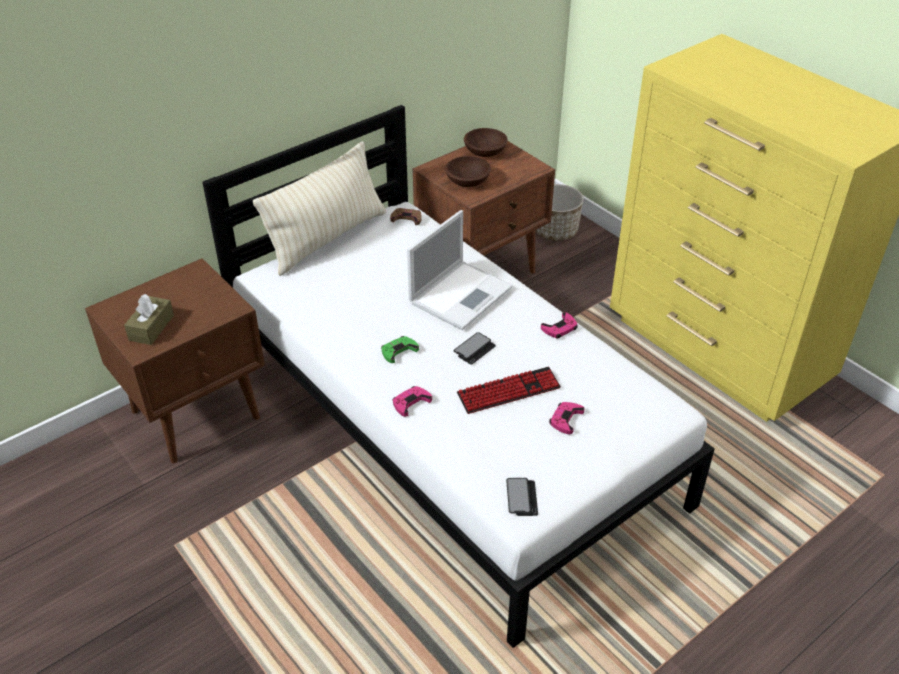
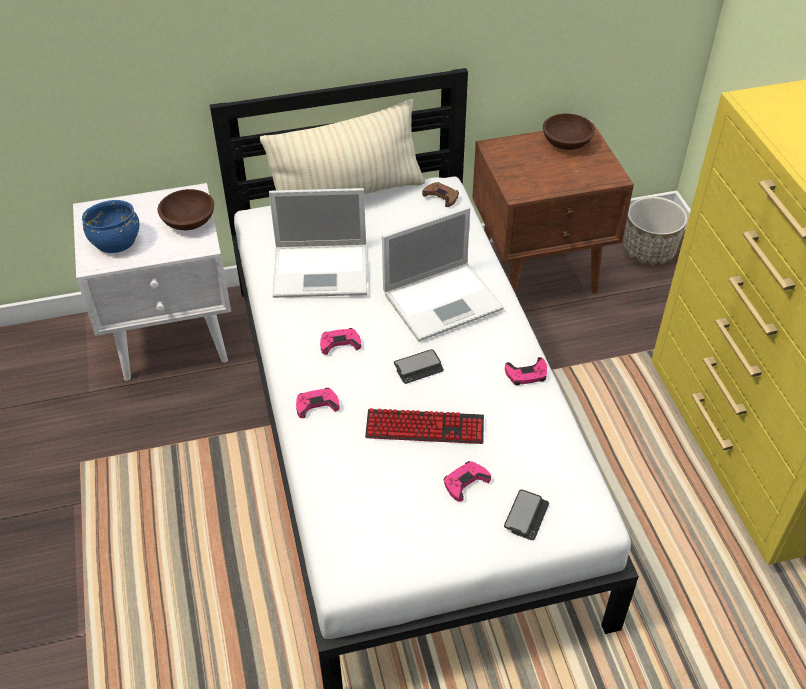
camera: 25 degrees right, 5 degrees up
(151, 327) = (116, 242): brown tissue box -> blue bowl
(198, 414) = (174, 337): brown nightstand -> white nightstand
(346, 301) = (323, 270): none -> laptop
(398, 351) = (340, 343): green game controller -> pink game controller
(467, 181) = (524, 172): brown bowl -> brown bowl (189, 221)
(521, 498) = (361, 553): phone -> phone (526, 515)

